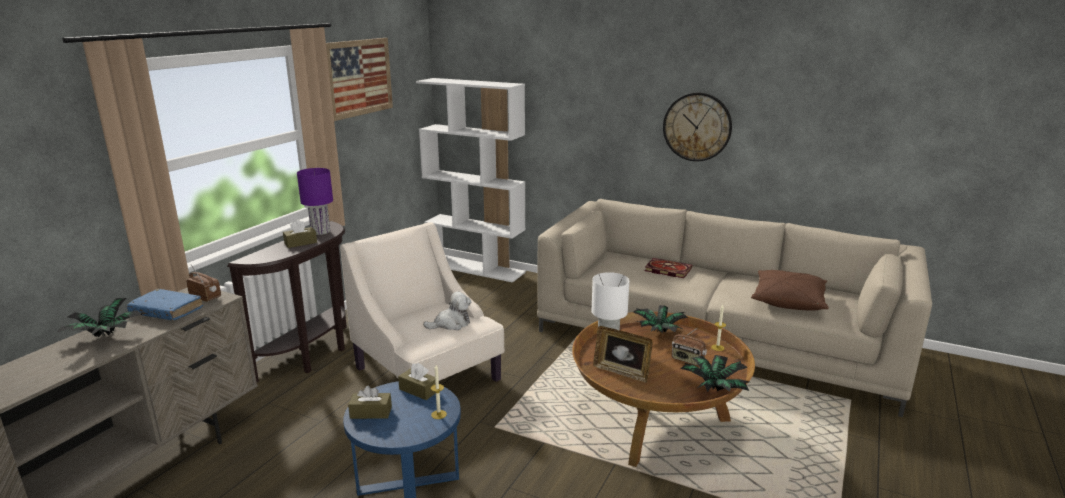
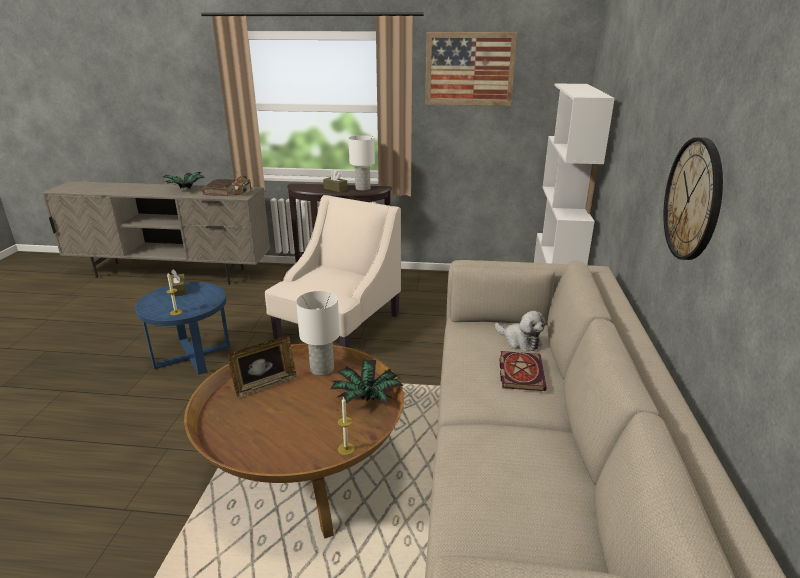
camera: 70 degrees right, 5 degrees up
(166, 311) = (220, 191): blue book -> brown book
(320, 232) = (362, 188): purple table lamp -> white table lamp
(418, 390) = (210, 298): brown tissue box -> none
(451, 324) = (323, 287): plush toy -> plush toy (520, 341)
(621, 372) = (265, 385): picture frame -> picture frame turned 135 degrees counterclockwise
(687, 360) = (305, 426): radio -> none
(713, 388) = (243, 452): potted plant -> none
(788, 301) = (498, 500): brown pillow -> none

